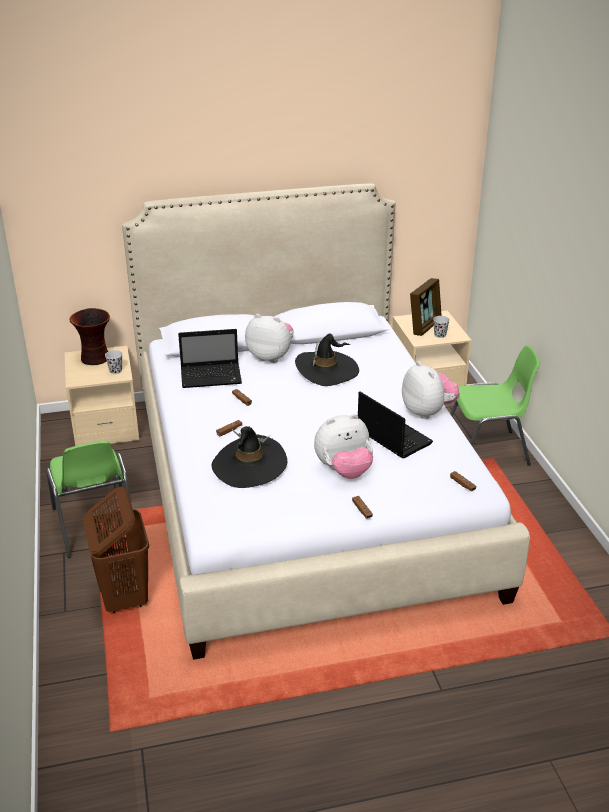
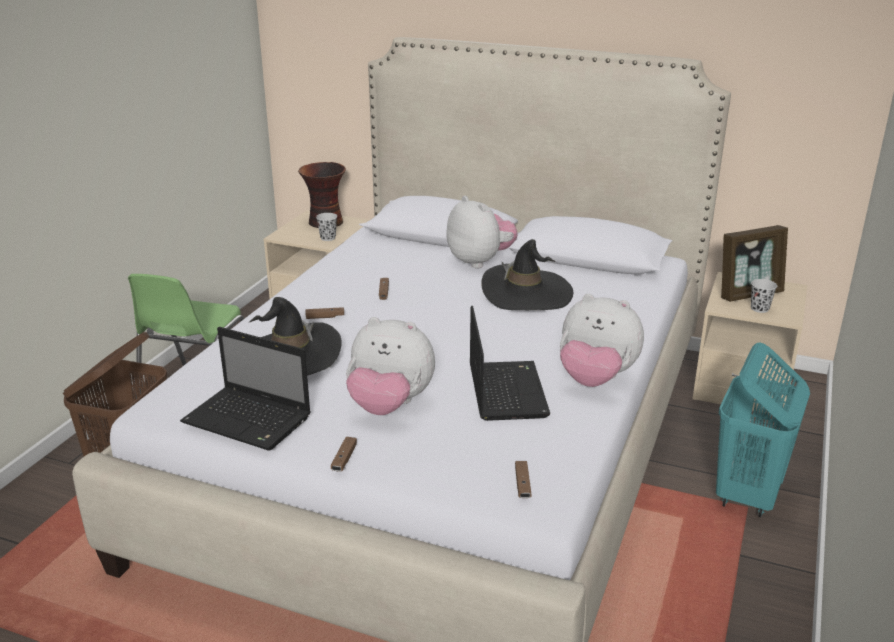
camera: 35 degrees right, 5 degrees down
(212, 376) = (387, 261): laptop -> laptop (249, 420)
(427, 412) = (595, 379): plush toy -> plush toy turned 105 degrees clockwise
(487, 451) = (747, 495): green chair -> turquoise laundry basket

